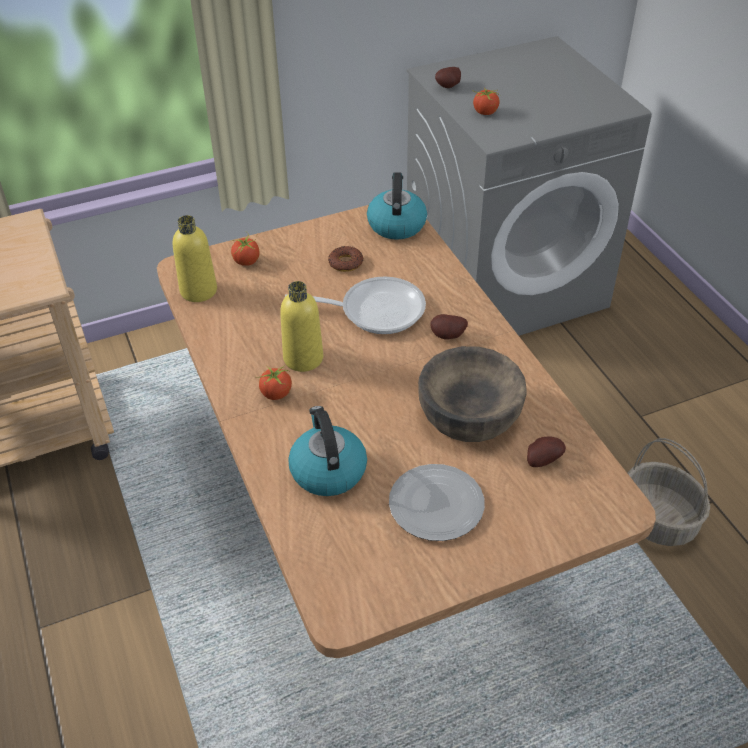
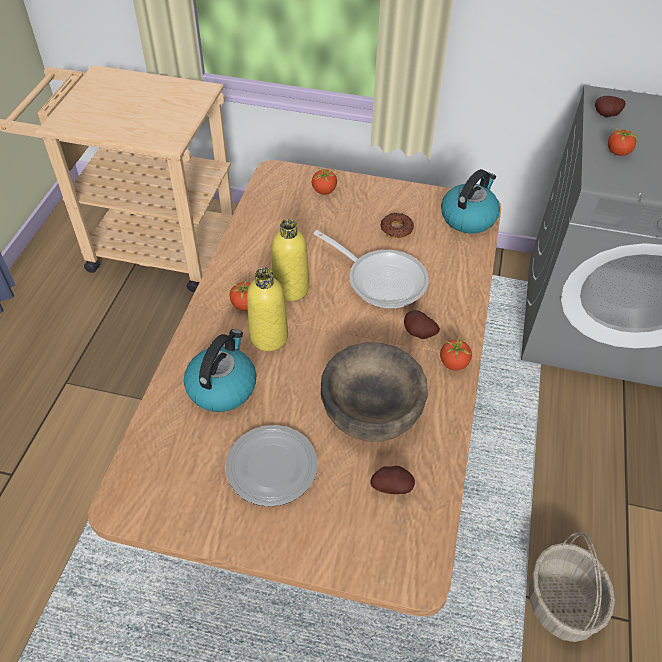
camera: 35 degrees right, 5 degrees up
(198, 291) = (269, 196): yellow bottle -> yellow bottle (268, 337)
(497, 344) = (453, 363): none -> tomato

